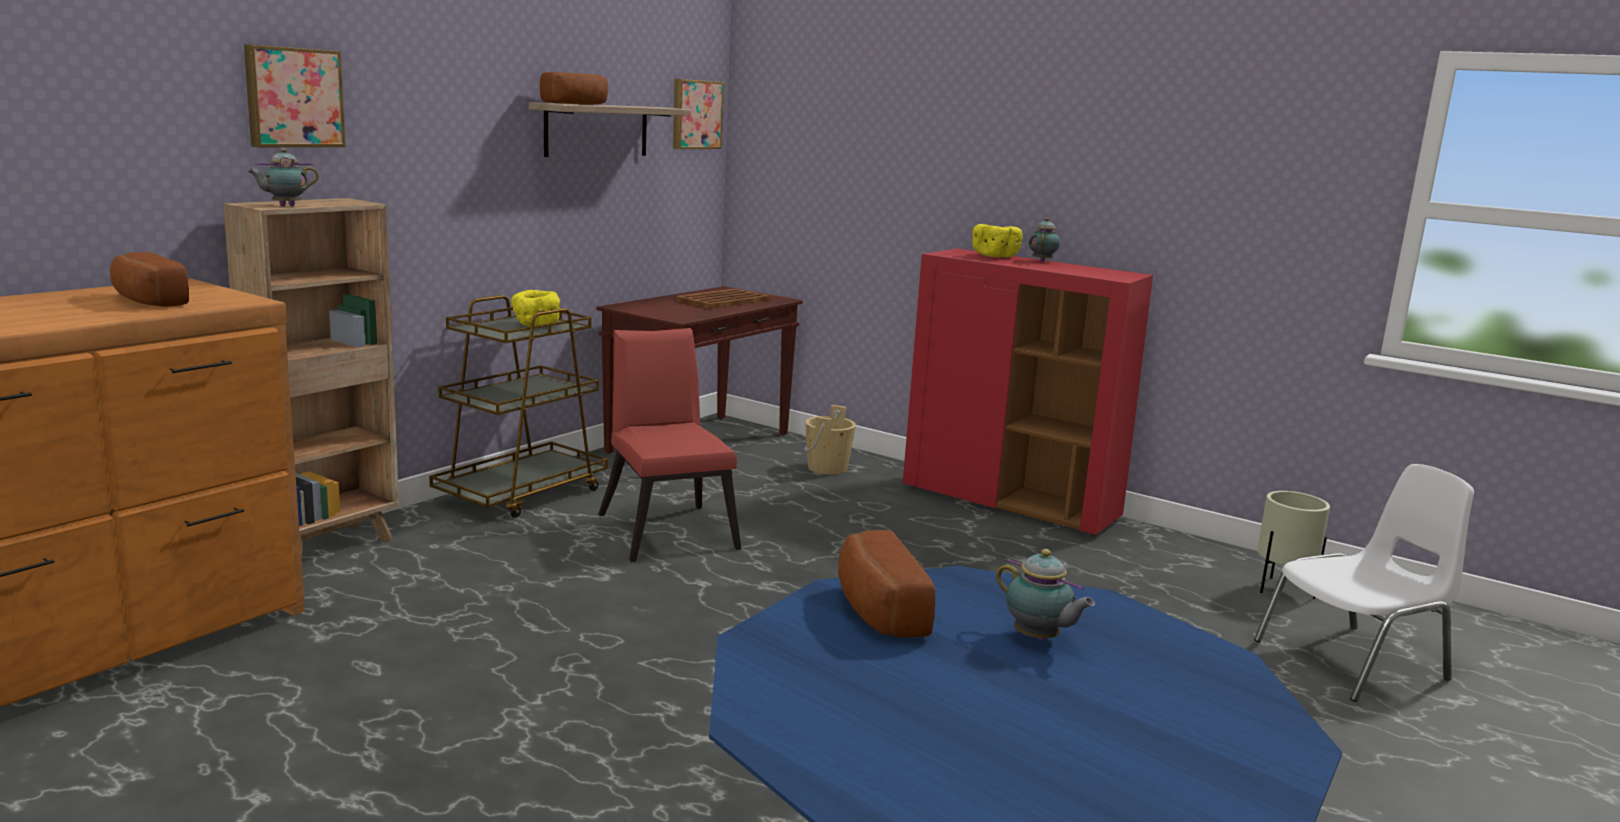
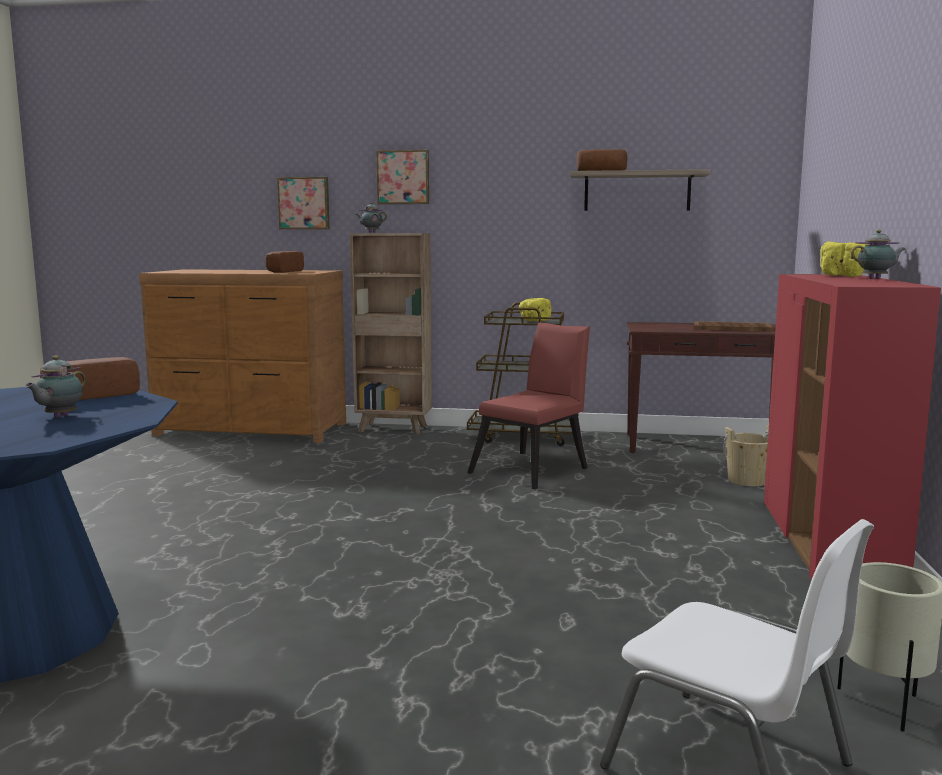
camera: 65 degrees right, 5 degrees down
(695, 114) = (754, 176): picture -> picture (304, 203)

